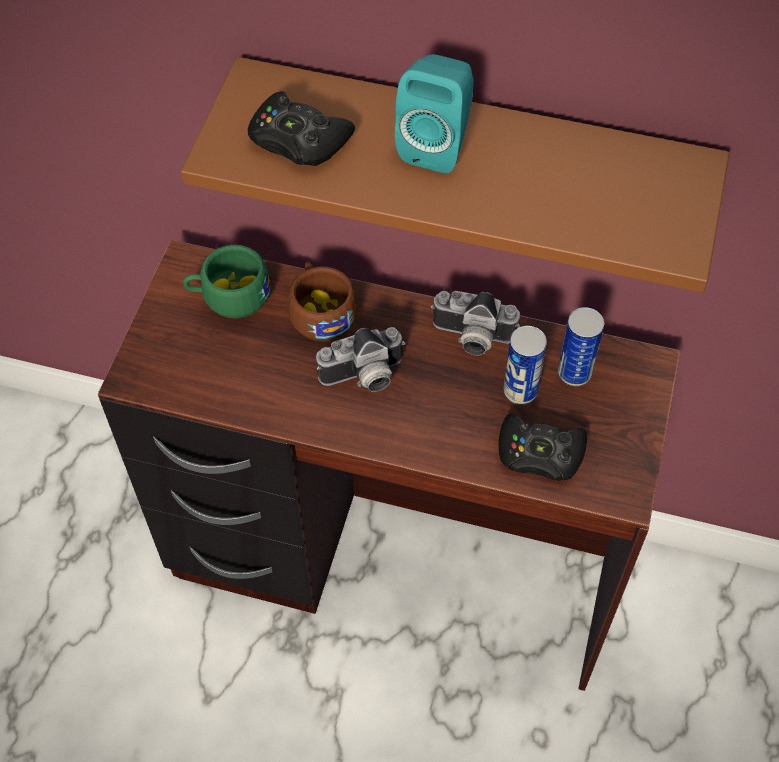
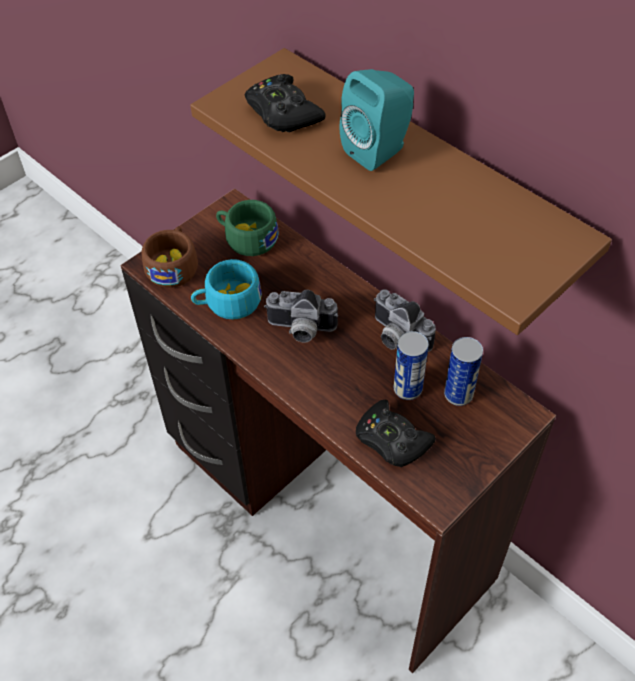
camera: 30 degrees right, 5 degrees down
(260, 383) = (227, 303): none -> turquoise cup
(321, 310) = (301, 273): brown cup -> brown cup (174, 265)

